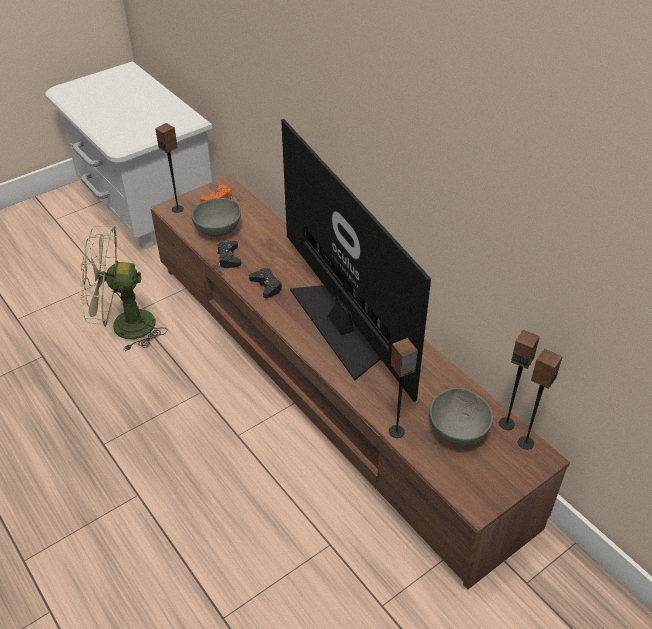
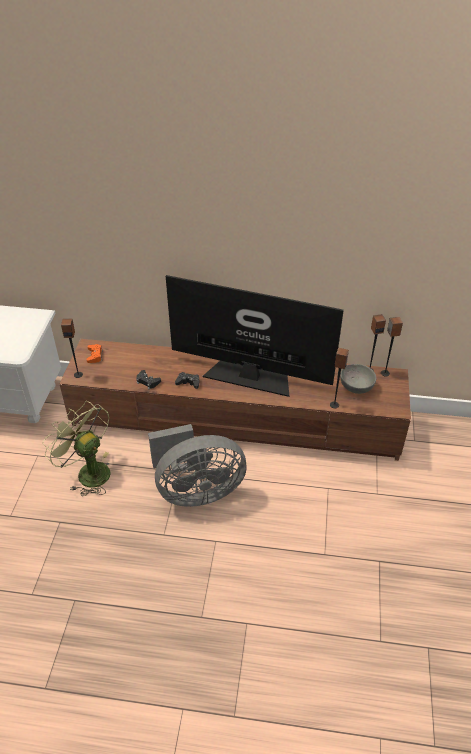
camera: 45 degrees left, 0 degrees up
(123, 327) = (88, 472): green fan -> green fan turned 90 degrees clockwise
(189, 425) = (196, 491): none -> grey fan
(219, 230) = (121, 371): grey bowl -> none

